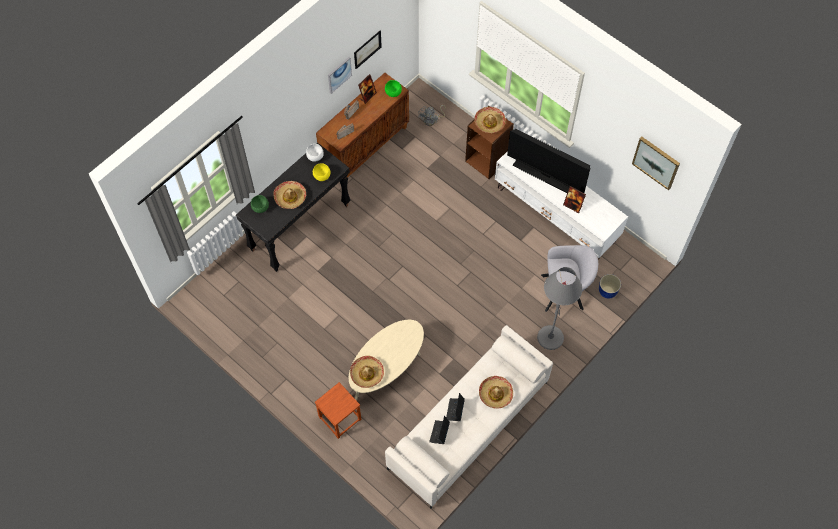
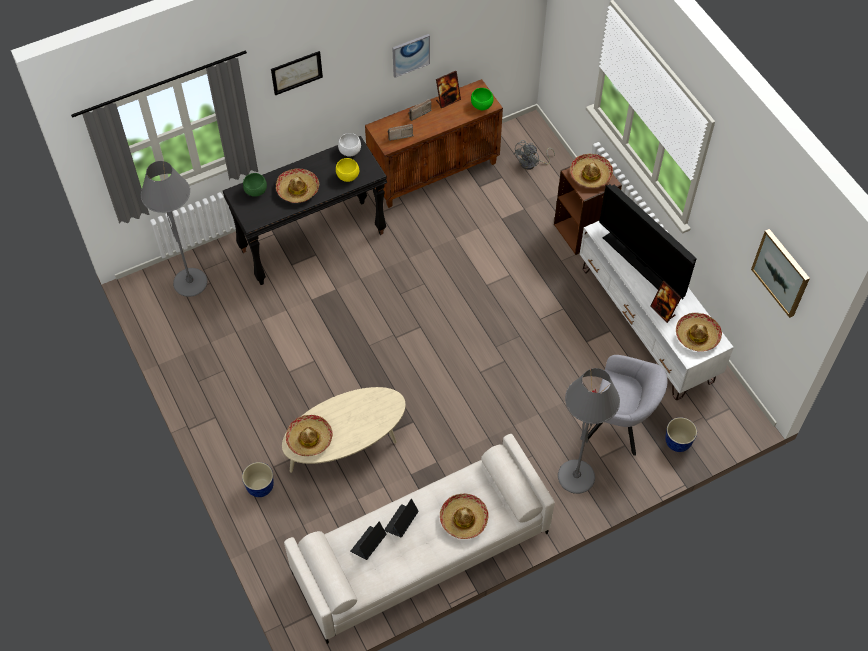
camera: 20 degrees right, 5 degrees down
(224, 286) = (190, 283): none -> grey floor lamp
(340, 418) = (261, 487): brown stool -> planter
(367, 49) = (458, 35): picture -> picture (296, 72)
(601, 216) = (697, 336): none -> hat

